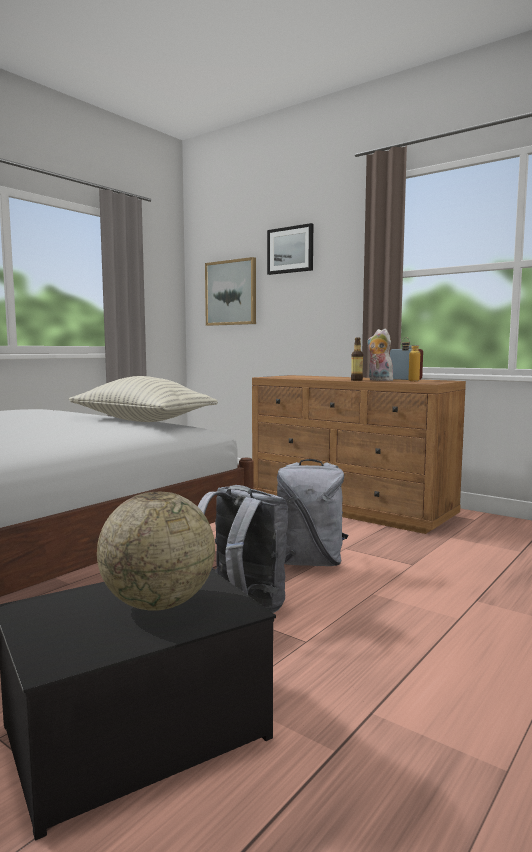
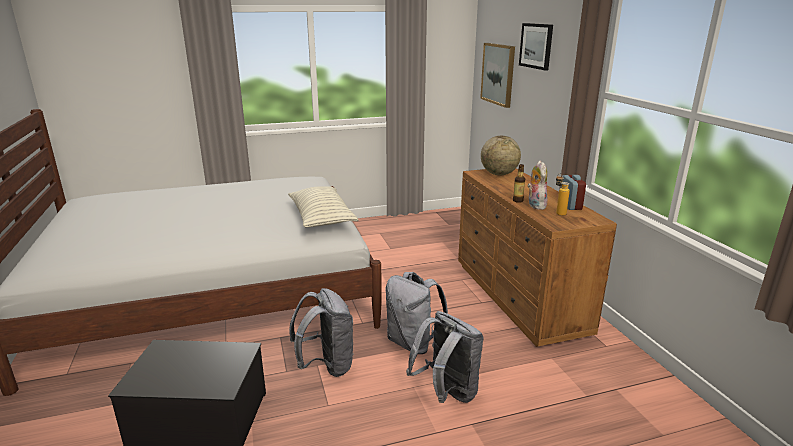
camera: 35 degrees right, 15 degrees up
(158, 604) = (202, 368): globe -> globe (499, 174)
(412, 587) = (447, 393): none -> grey backpack

